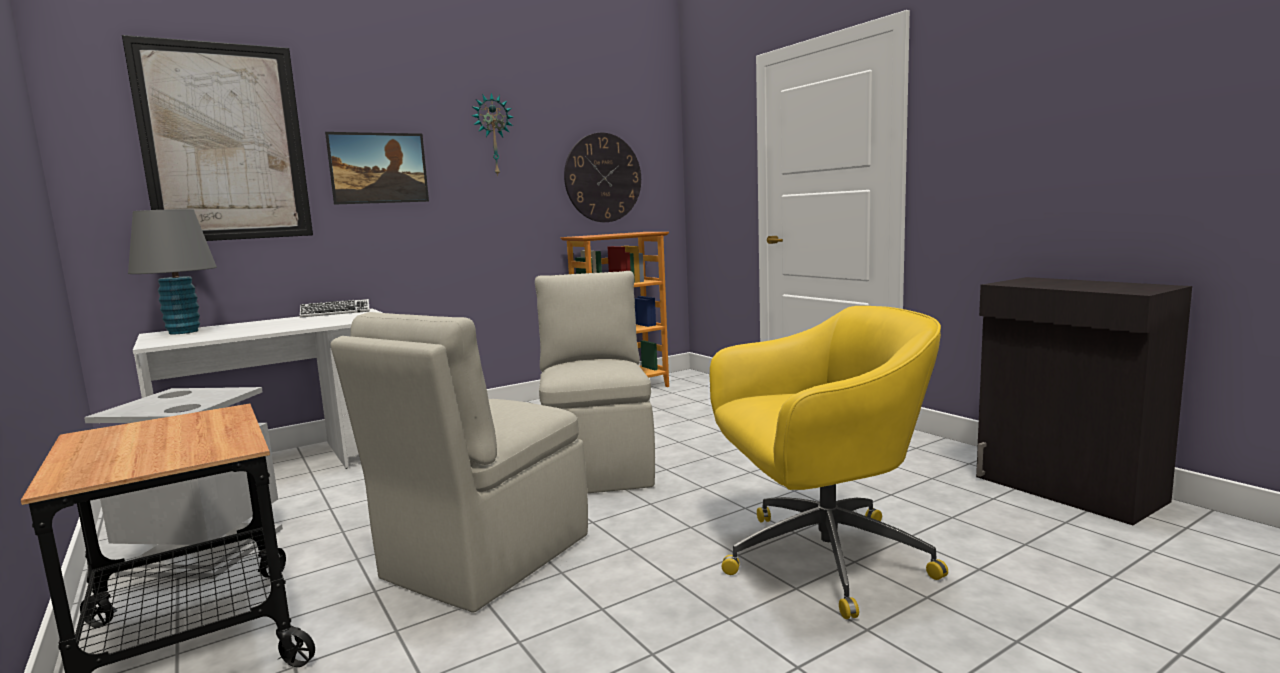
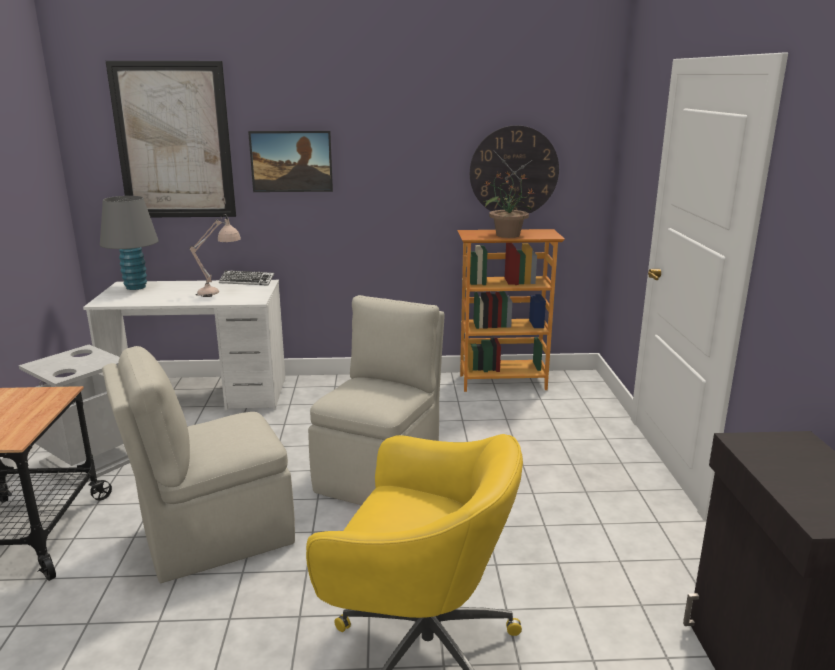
camera: 30 degrees right, 10 degrees up
(317, 320) = (220, 292): none -> beige table lamp
(493, 135) = (398, 130): wall clock -> none
(615, 234) = (507, 235): none -> potted plant

